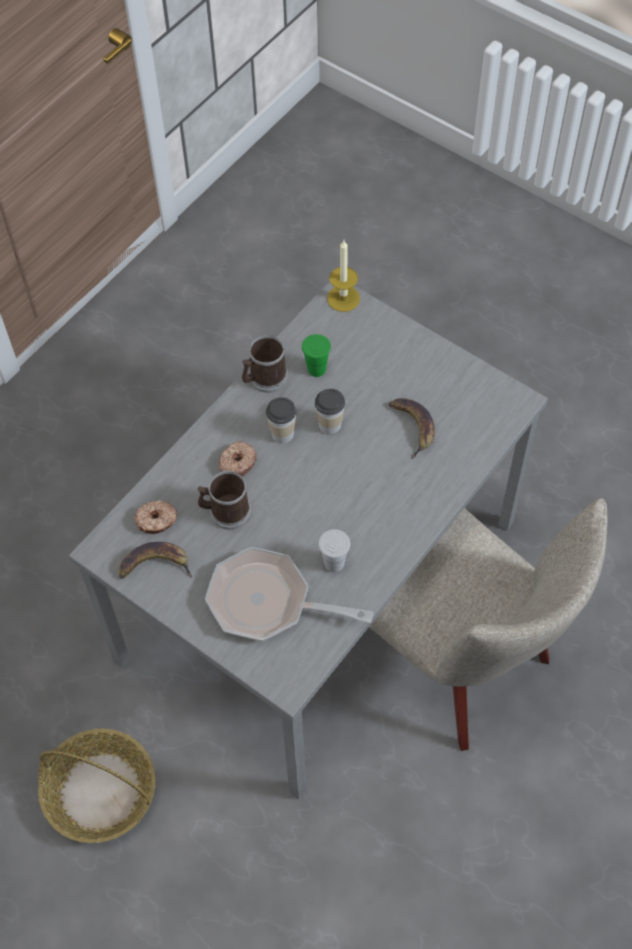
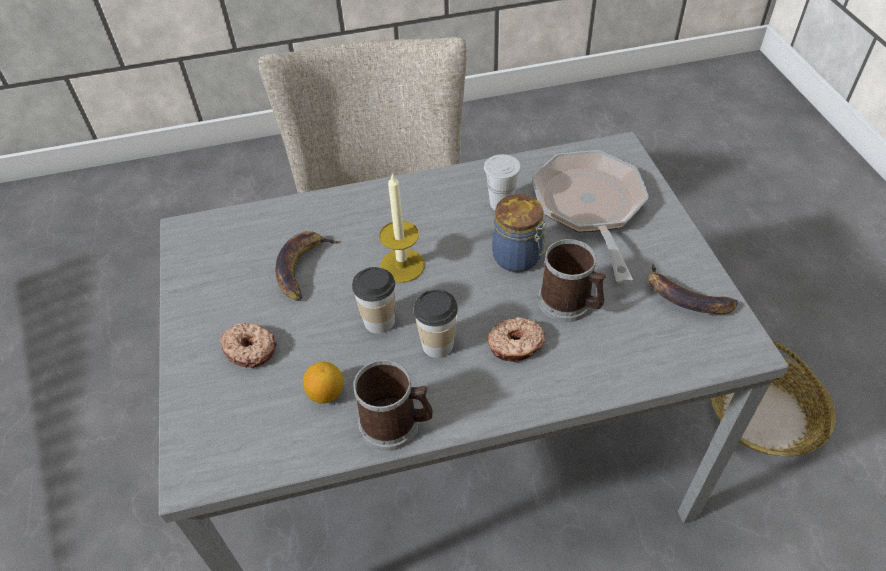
camera: 140 degrees left, 10 degrees down
(156, 521) = (656, 340): donut -> donut (250, 349)
(268, 602) = (590, 208): frying pan -> frying pan turned 150 degrees counterclockwise
(284, 524) = (518, 258): none -> jar
(316, 369) = (326, 393): green cup -> lemon
(343, 298) = (193, 466): candle -> candle (402, 265)

